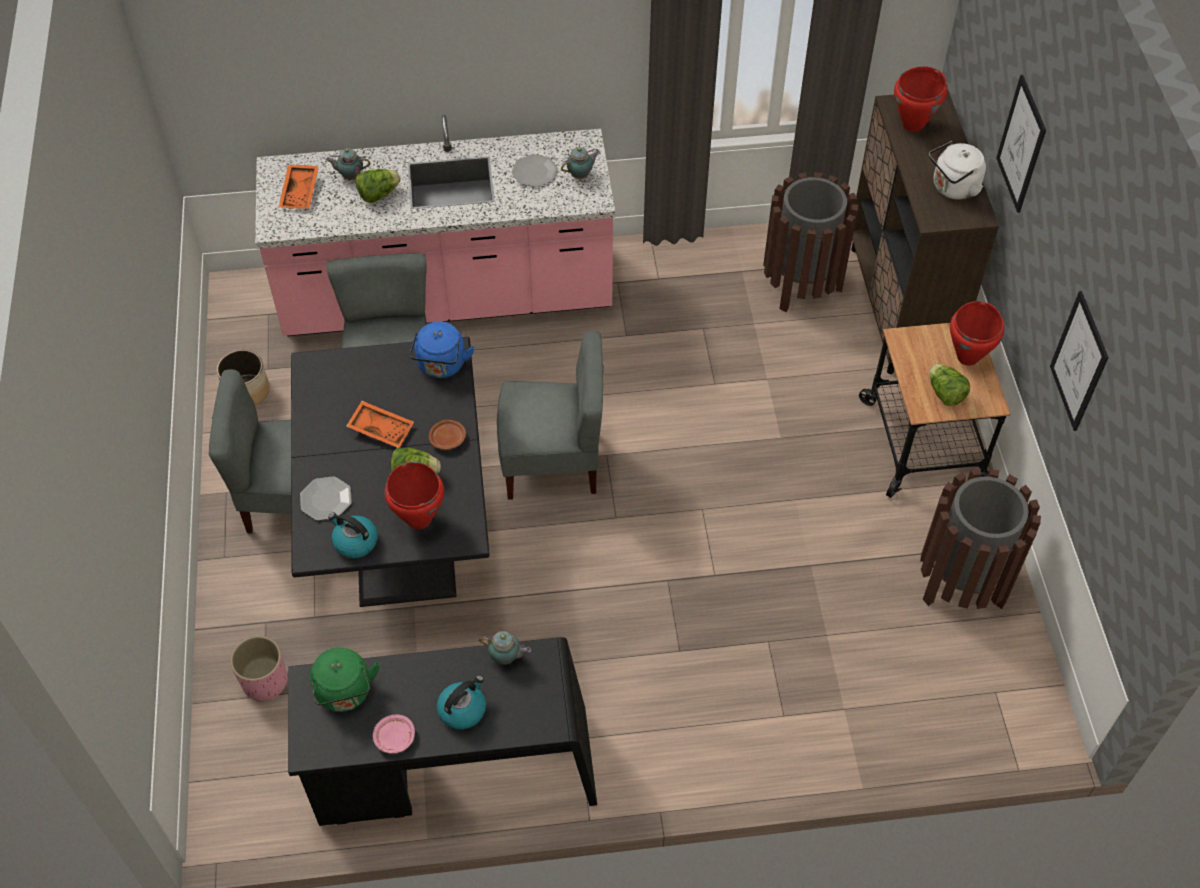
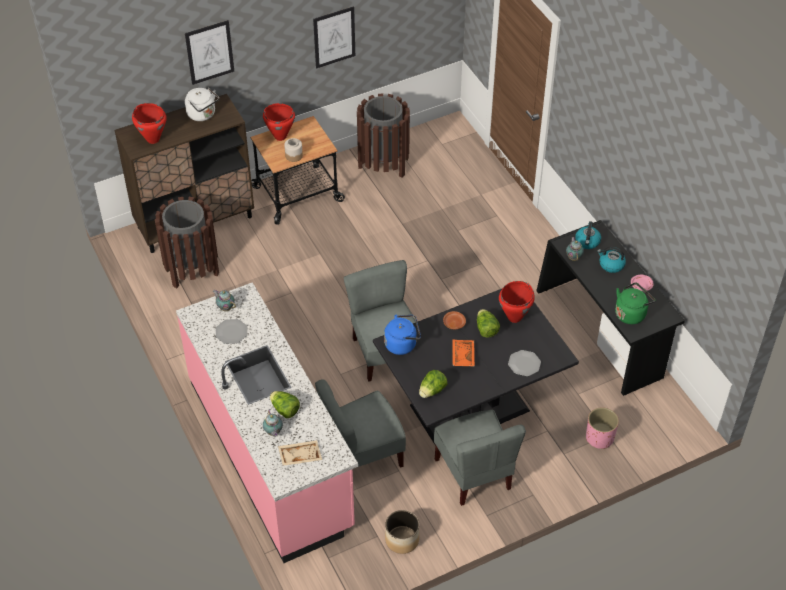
camera: 110 degrees left, 5 degrees down
(301, 192) = (300, 455): orange tray -> beige tray
(355, 542) = (544, 340): kettle -> kettle (587, 242)
(914, 363) = (294, 155): none -> jar
(944, 393) = (310, 141): lettuce -> lettuce (432, 391)

